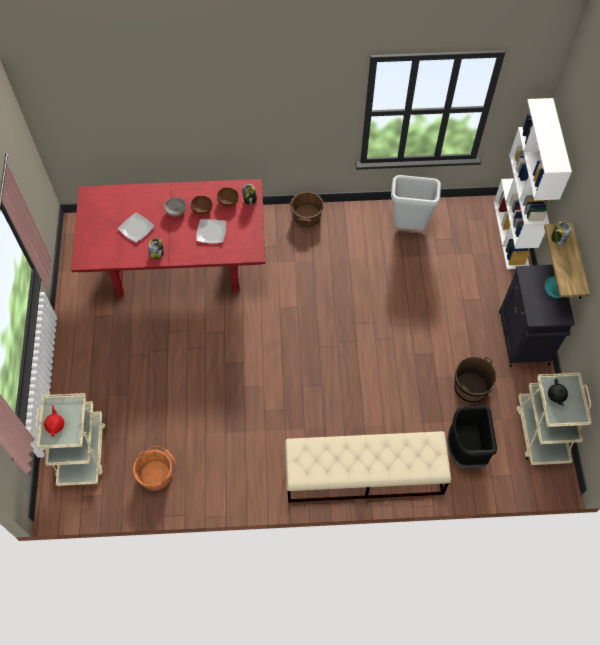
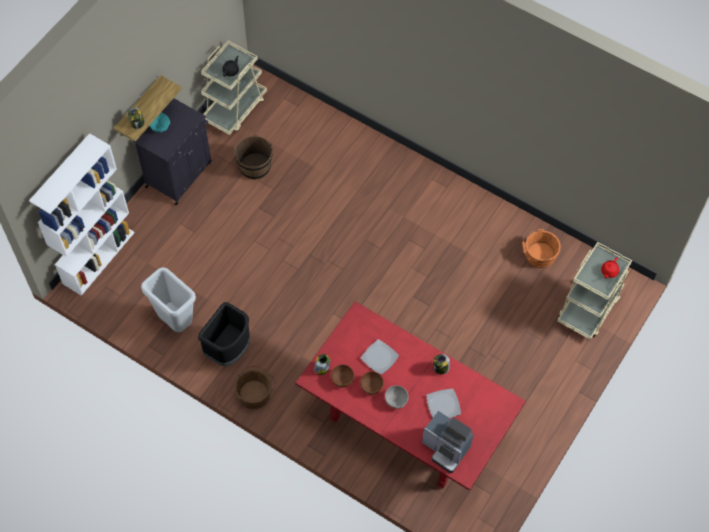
camera: 145 degrees left, 0 degrees up
(114, 200) = (446, 449): none -> coffee machine
(363, 475) = (386, 160): beige bench -> none
(465, 449) = (299, 131): black trash can -> black trash can (229, 349)

